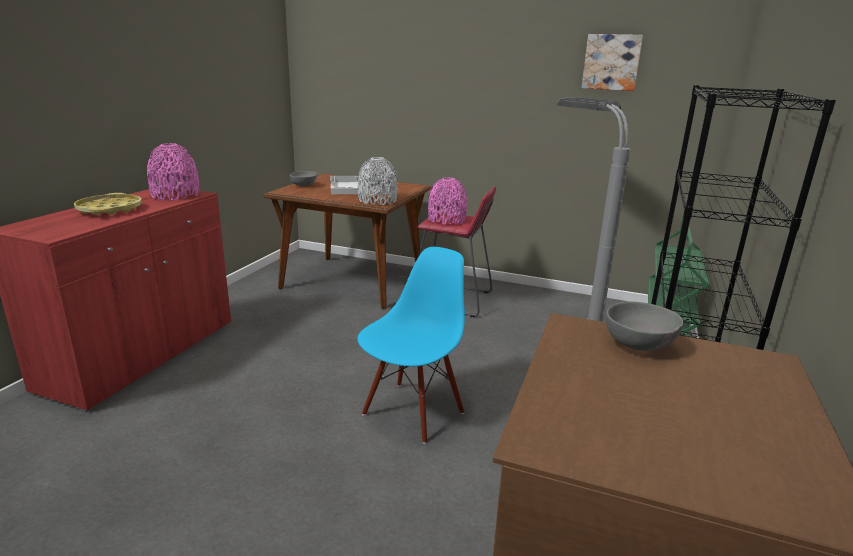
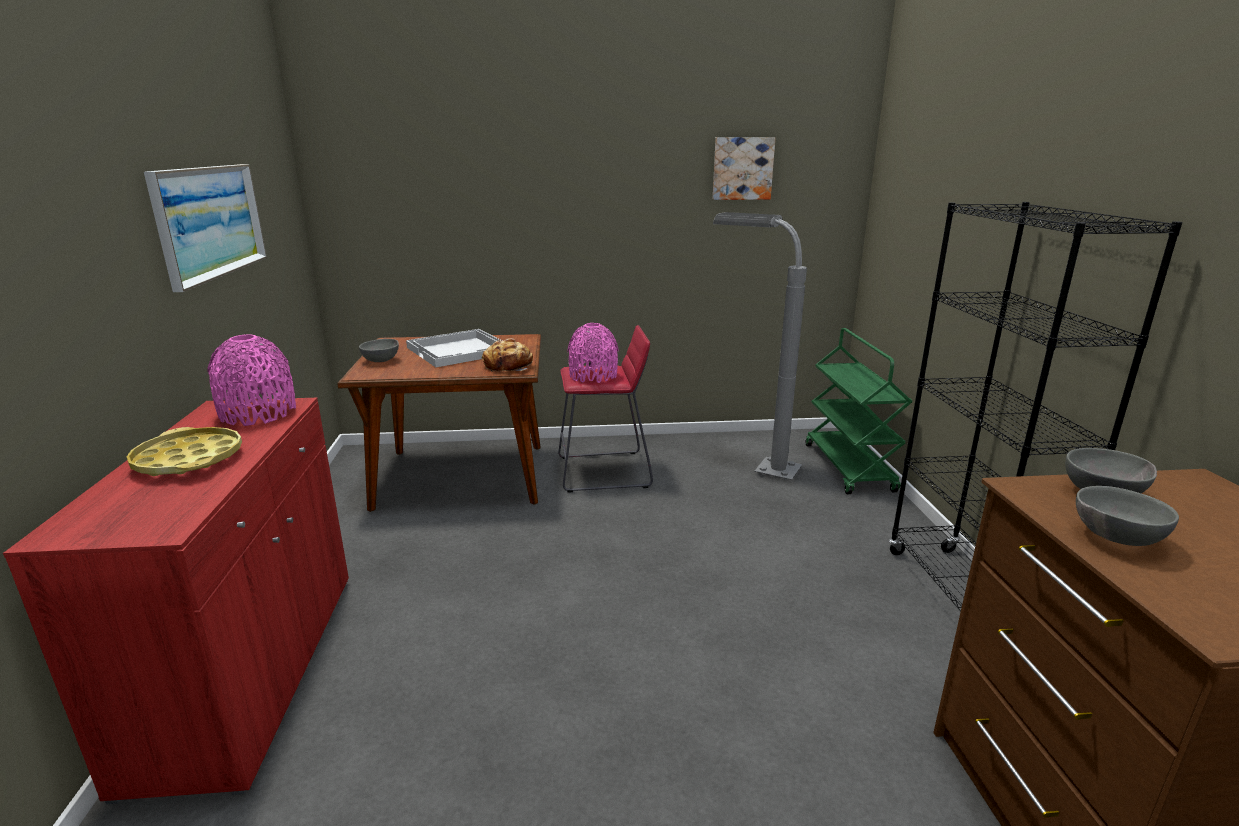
camera: 25 degrees left, 0 degrees up
(191, 75) = (210, 221): none -> picture
(377, 200) = (509, 366): grey vase -> bread
(412, 412) = (690, 627): blue chair -> none
(581, 371) = (1113, 537): none -> grey bowl

